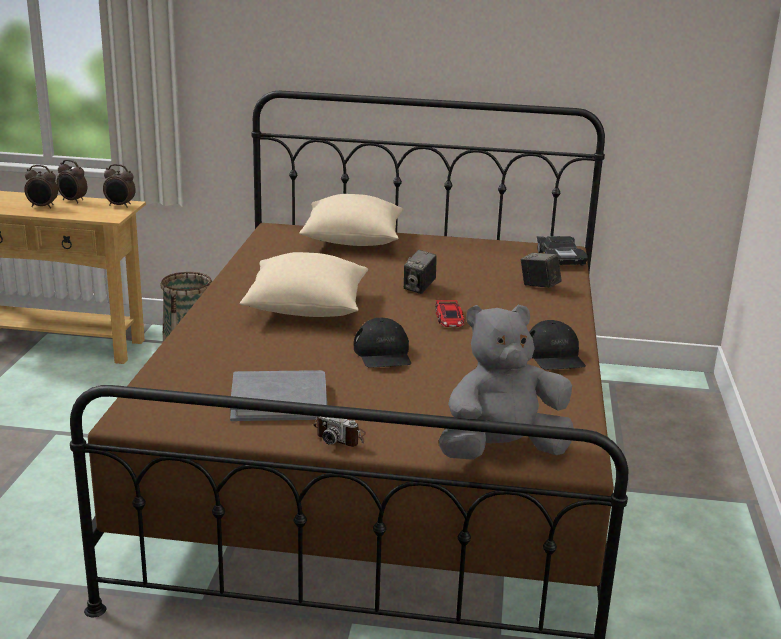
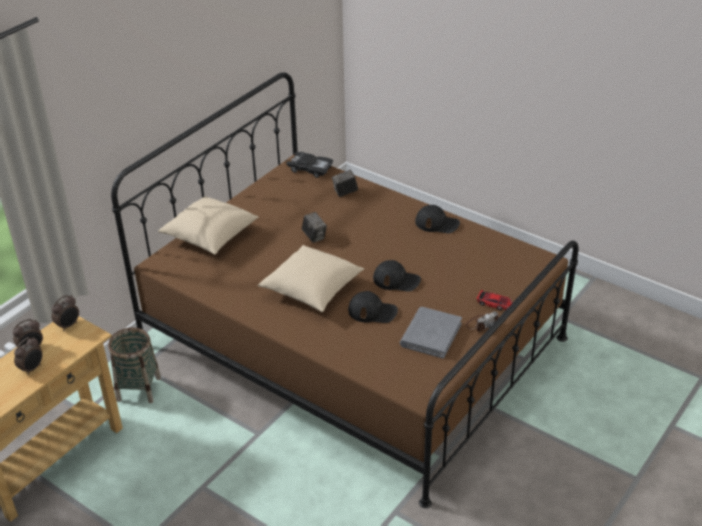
camera: 60 degrees left, 15 degrees up
(296, 352) = (372, 311): none -> black cap
(449, 318) = (366, 241): toy car -> toy car (494, 303)
(502, 451) = (524, 278): grey plush toy -> none

